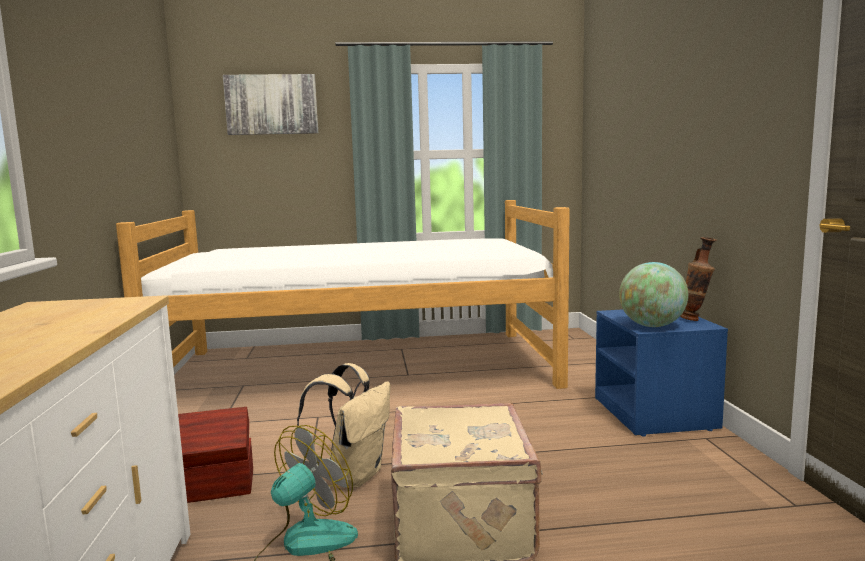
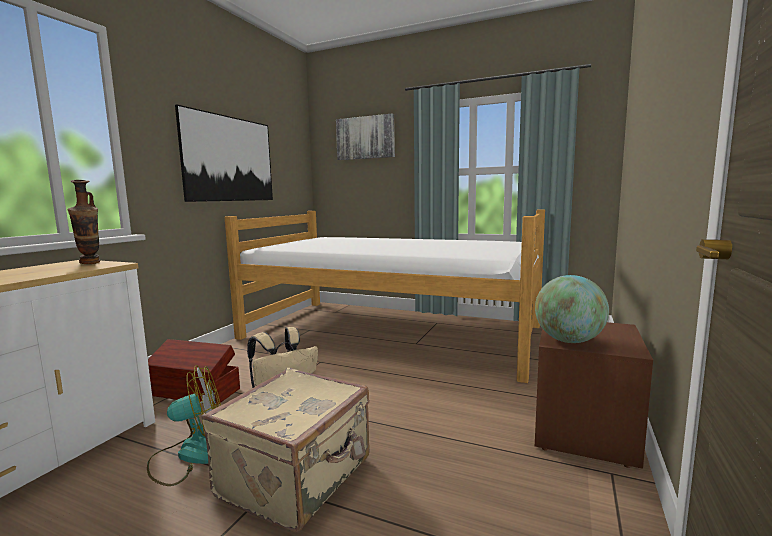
camera: 30 degrees right, 0 degrees up
(112, 132) = (230, 159): none -> picture
(656, 414) = (585, 431): blue nightstand -> brown nightstand
(696, 320) = (631, 343): vase -> vase (90, 264)

